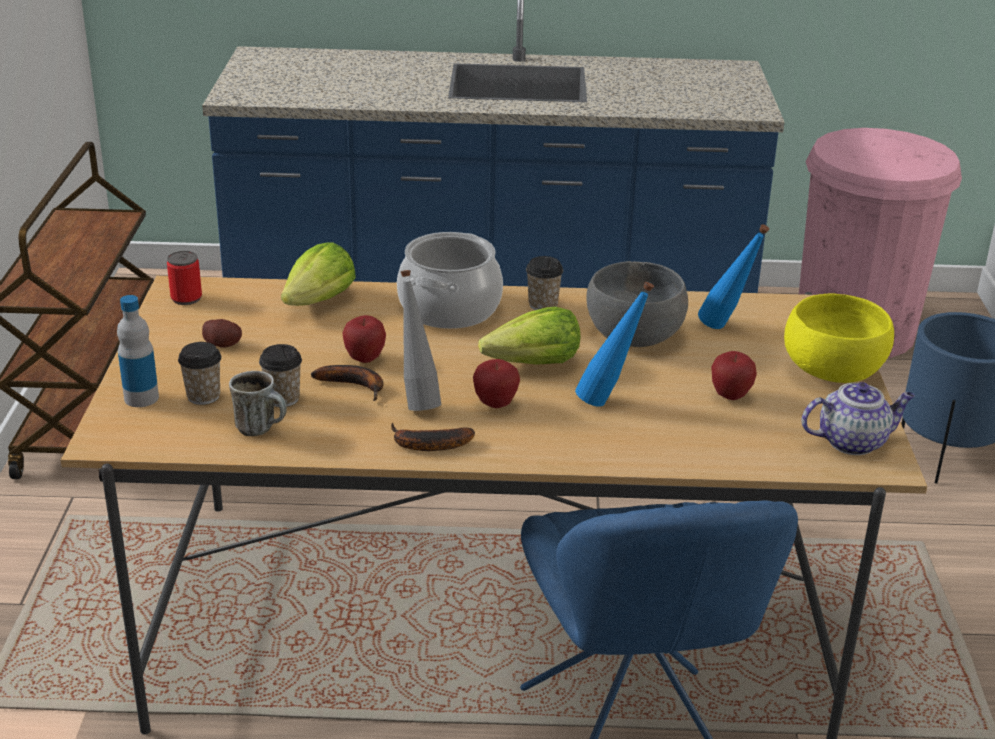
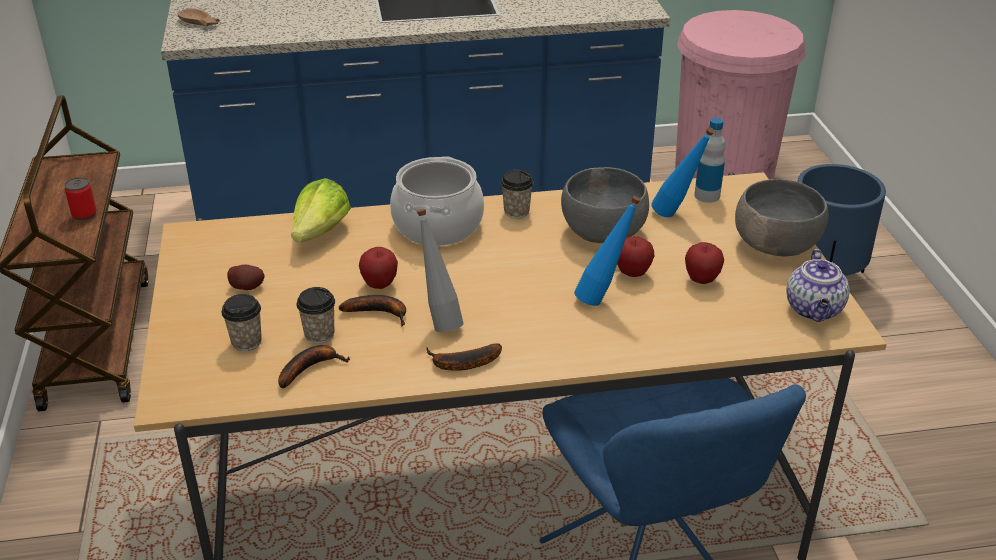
camera: 10 degrees left, 5 degrees up
(141, 398) = (190, 351): bottle -> bottle (707, 195)
(186, 298) = (199, 244): can -> can (84, 214)
(252, 82) = (199, 23): none -> brown bowl
(262, 429) = (310, 368): mug -> banana
(495, 404) = (508, 315): apple -> apple (632, 273)
(534, 364) = (528, 271): lettuce -> none
(832, 371) = (775, 245): yellow bowl -> grey bowl
(853, 442) = (814, 310): teapot -> teapot turned 120 degrees clockwise

